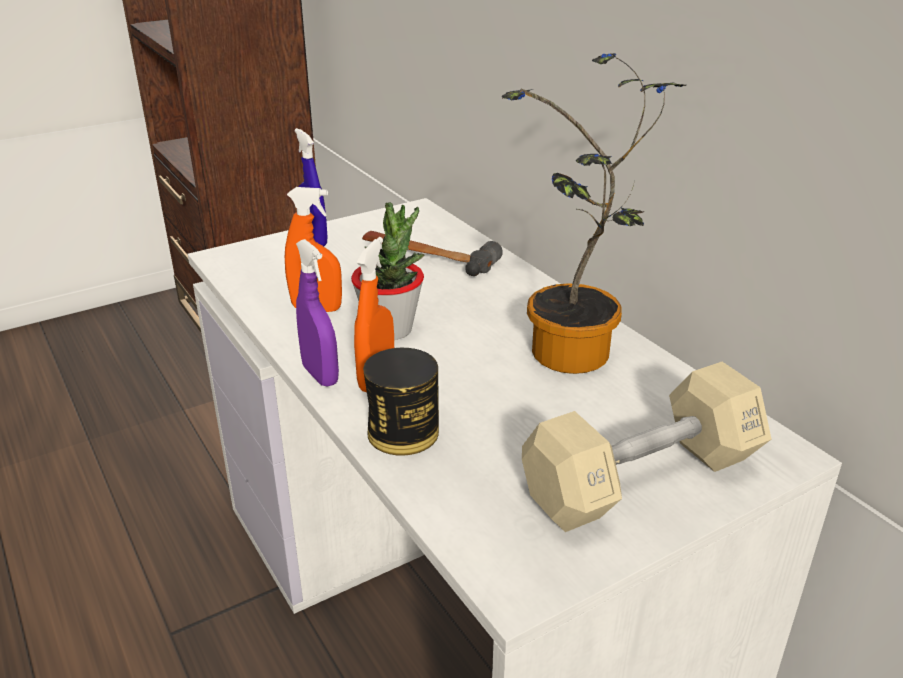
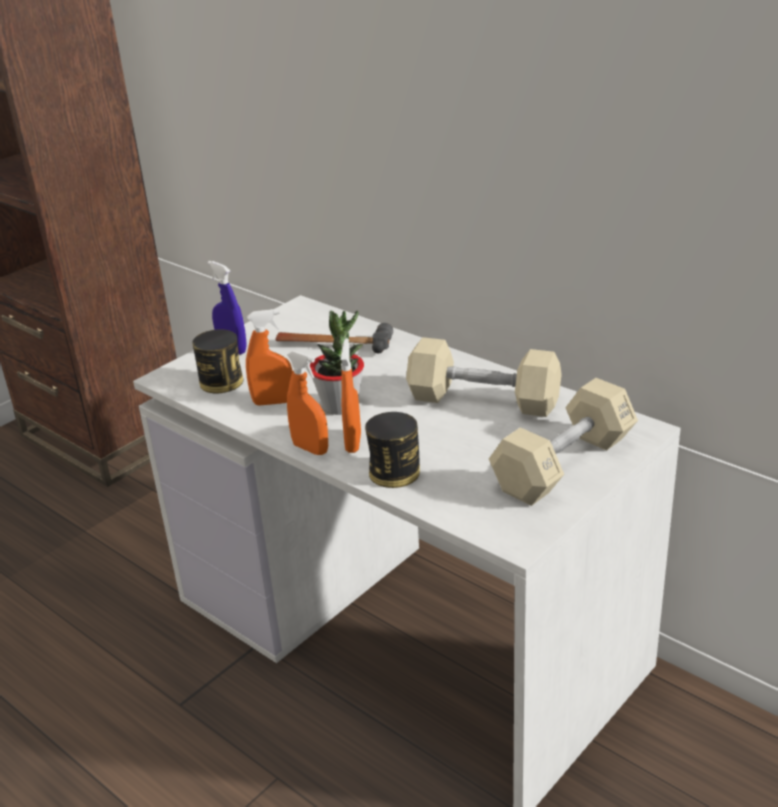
camera: 15 degrees left, 0 degrees up
(276, 273) = (221, 382): none -> can
(320, 375) = (310, 449): purple spray bottle -> orange spray bottle
(572, 360) = (483, 400): potted plant -> beige dumbbell

